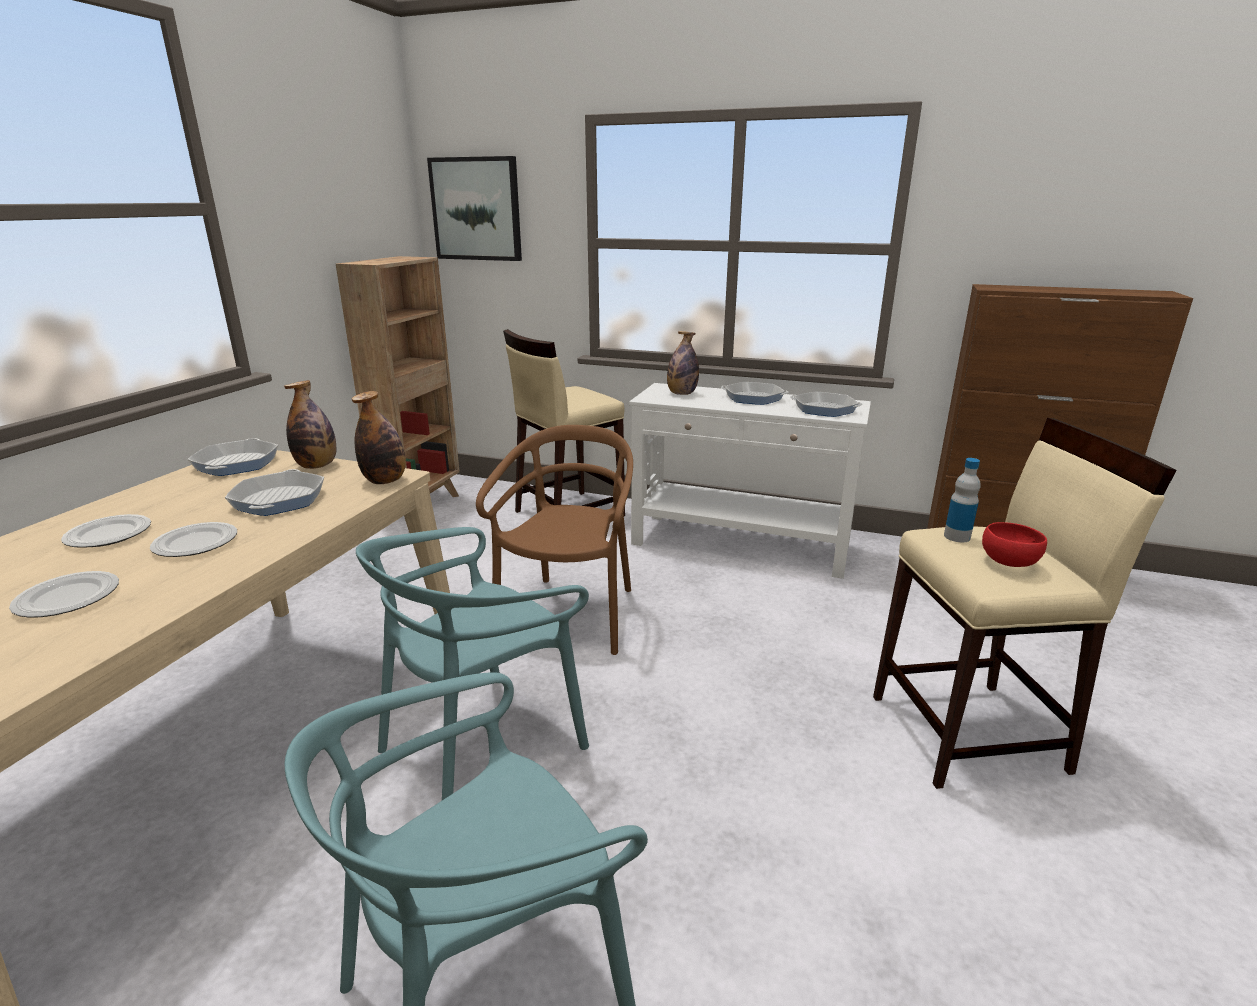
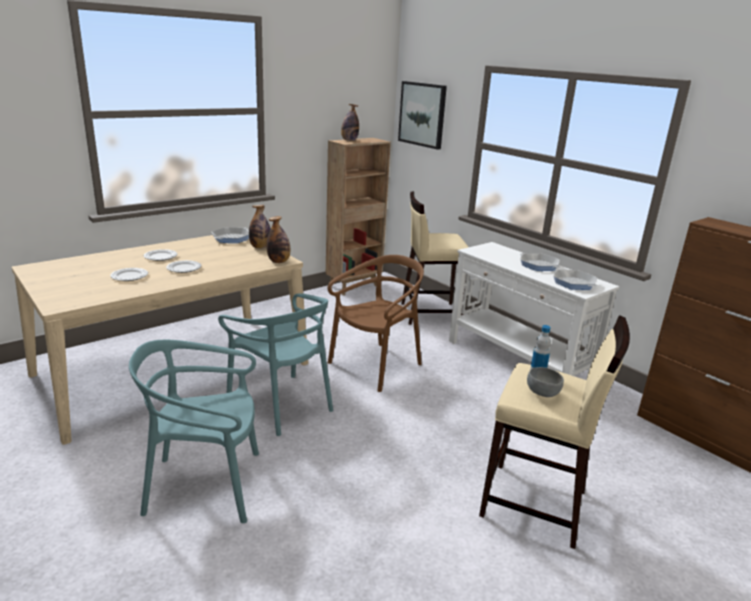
camera: 30 degrees right, 0 degrees up
(279, 500) = (229, 259): frying pan -> none
(482, 743) = (281, 404): turquoise chair -> turquoise chair turned 120 degrees counterclockwise
(682, 394) = (496, 252): bottle -> bottle (349, 140)
(1008, 562) = (542, 393): red bowl -> grey bowl

